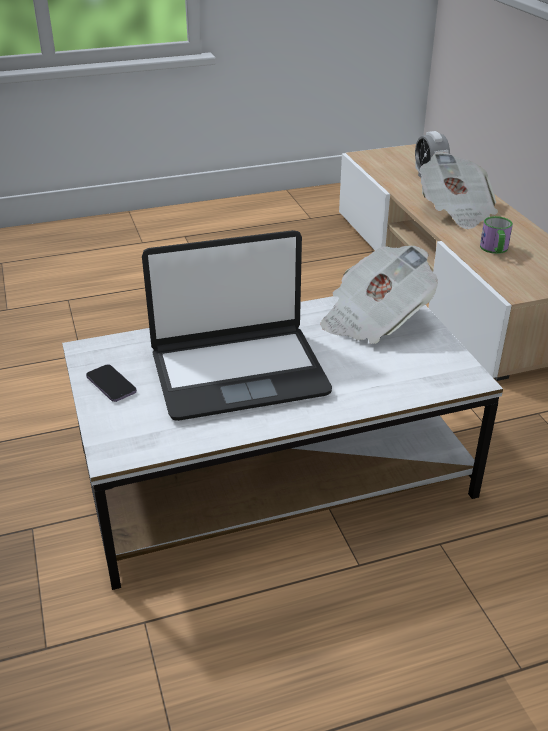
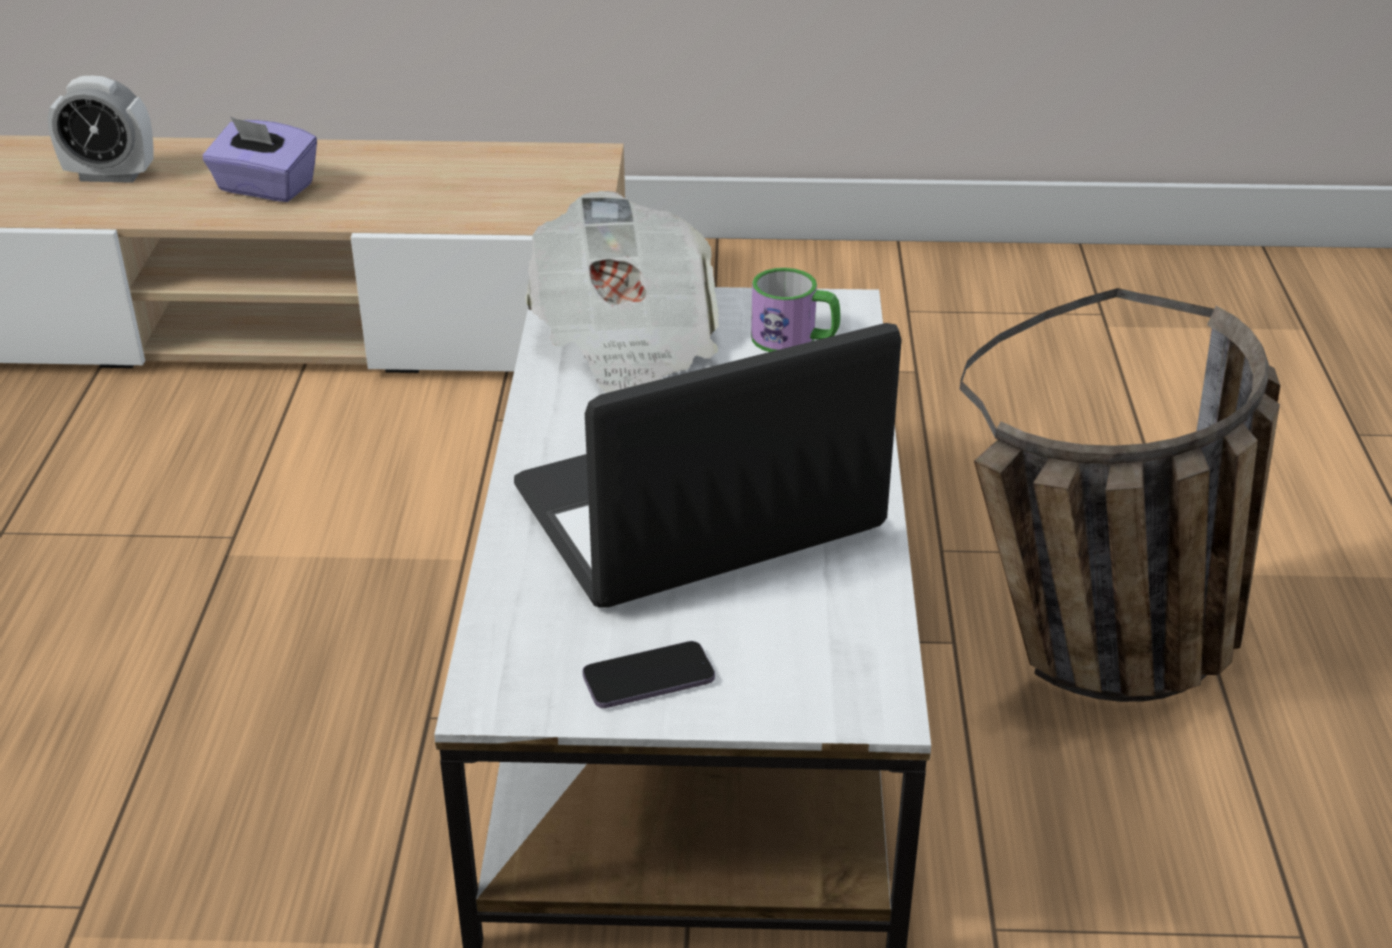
camera: 70 degrees left, 0 degrees up
(238, 372) = (699, 515): laptop -> laptop turned 120 degrees counterclockwise
(376, 641) = (1104, 668): none -> basket
(456, 211) = (265, 188): newspaper -> purple tissue box
(494, 249) = (434, 196): mug -> mug (794, 340)

